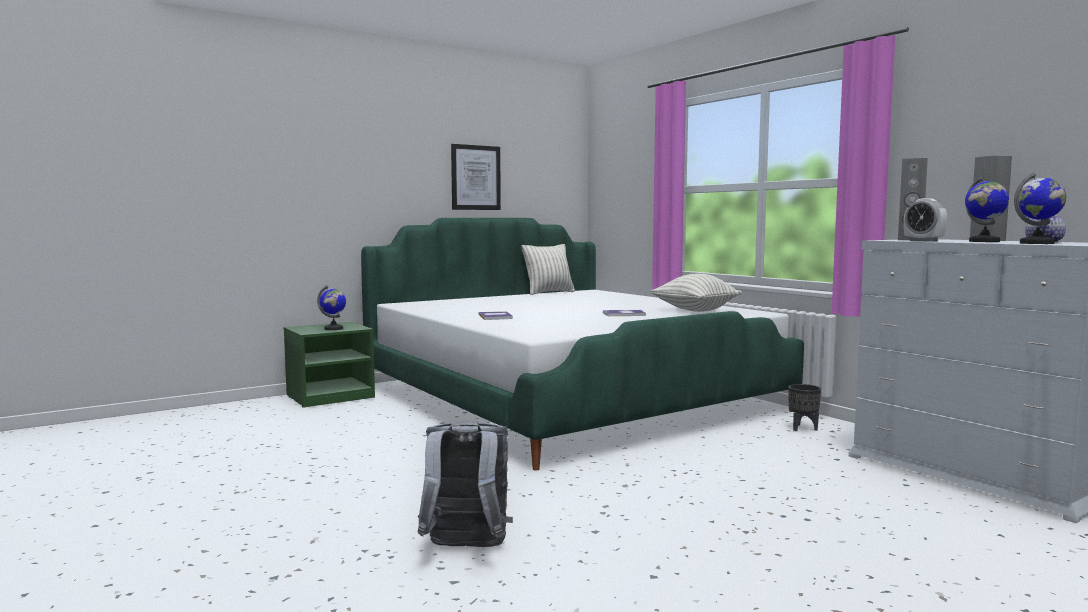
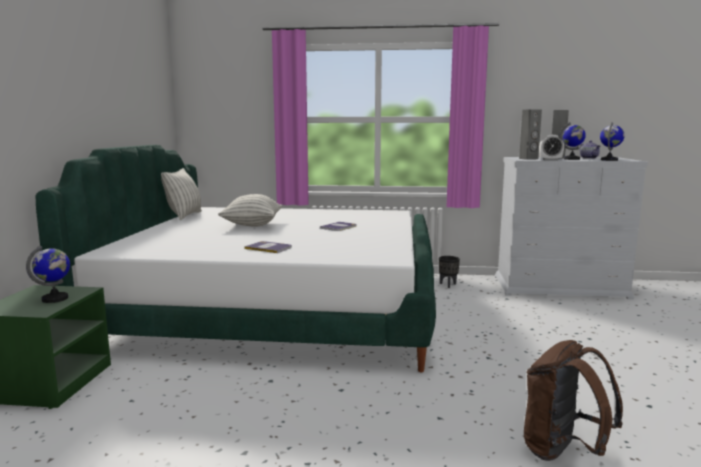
camera: 50 degrees left, 5 degrees up
(466, 549) = (563, 452): grey backpack -> brown backpack
(475, 177) = (111, 103): picture -> none
(695, 310) = (359, 216): pillow -> pillow (252, 225)

